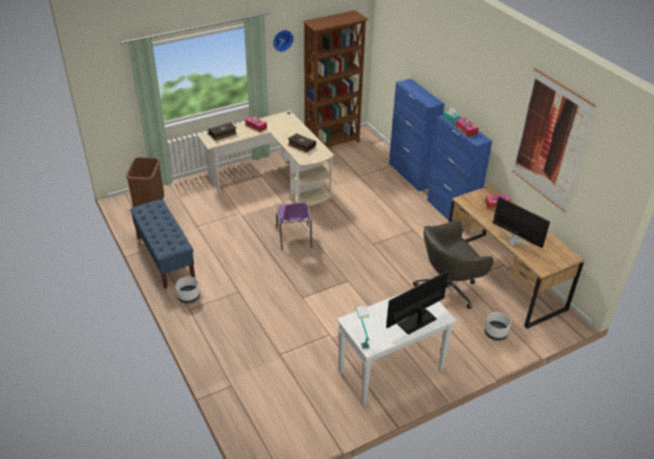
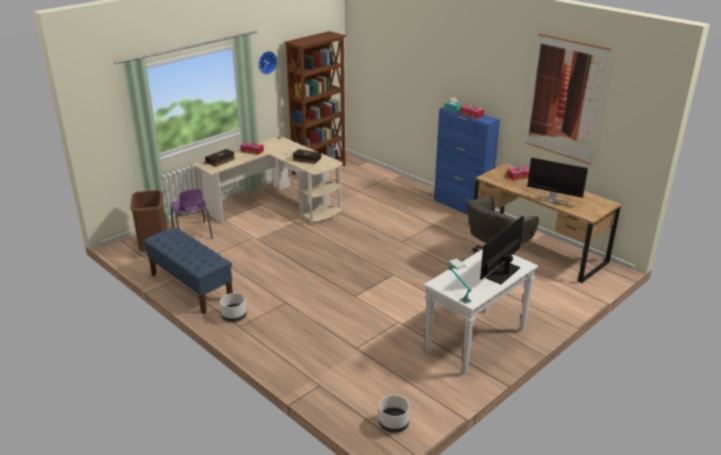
camera: 15 degrees left, 10 degrees down
(294, 238) = (320, 249): purple chair -> purple chair (192, 234)
(410, 175) = (408, 183): blue cabinet -> none
(495, 333) = (556, 292): white planter -> white planter (393, 424)

